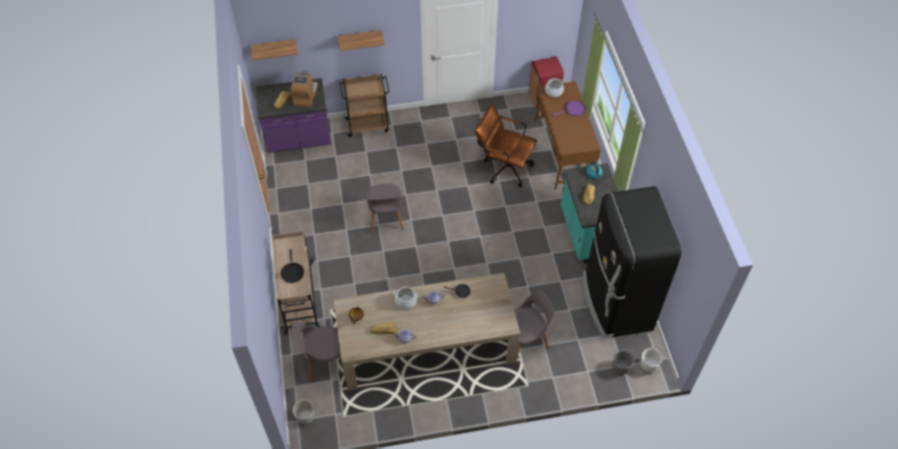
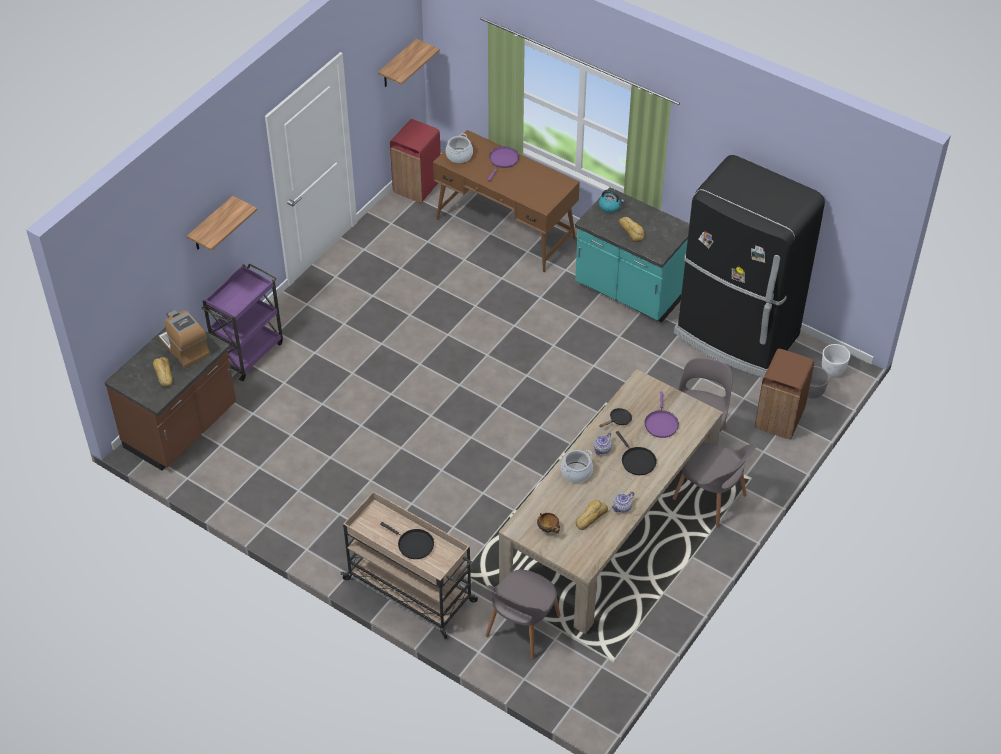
camera: 45 degrees left, 5 degrees down
(274, 48) = (119, 303): shelf -> shelf (397, 64)
(299, 139) = (182, 428): purple counter -> brown counter
(306, 417) = (575, 696): grey planter -> none
(368, 125) = (249, 352): brown cart -> purple cart
(386, 218) = (400, 434): grey chair -> grey chair (711, 498)
(443, 321) = (637, 461): none -> black frying pan
(480, 312) = (661, 423): none -> purple frying pan
(503, 167) = (462, 288): brown office chair -> none
(584, 367) = (780, 419): none -> brown trash can

